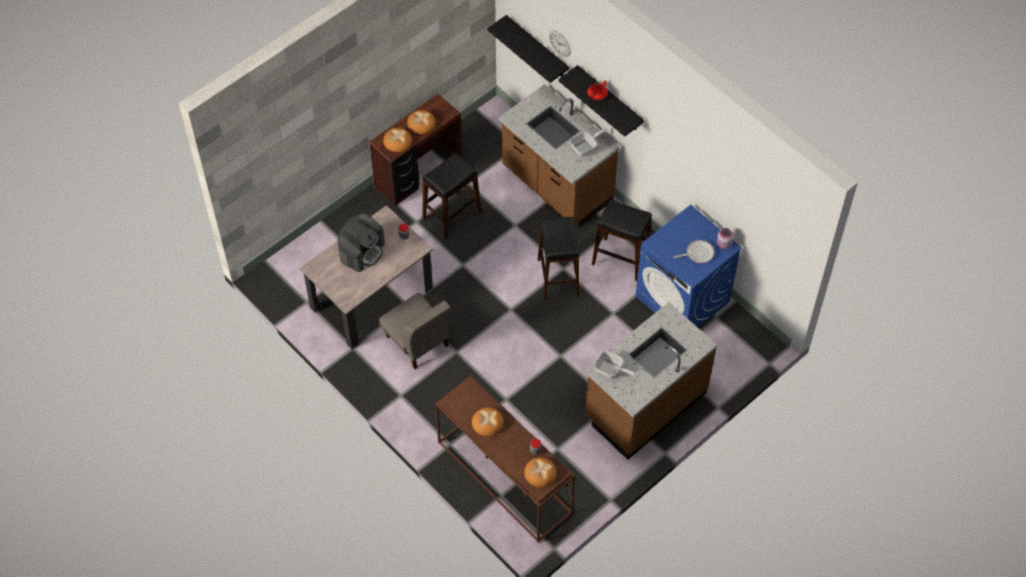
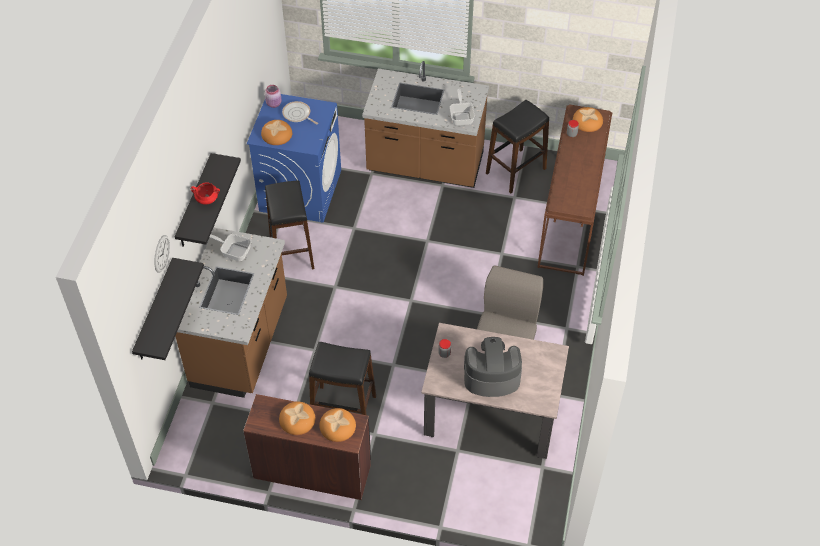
camera: 125 degrees left, 5 degrees down
(487, 423) = (578, 175): bread -> bread (277, 134)
(558, 278) = (348, 285): black stool -> black stool (516, 171)

